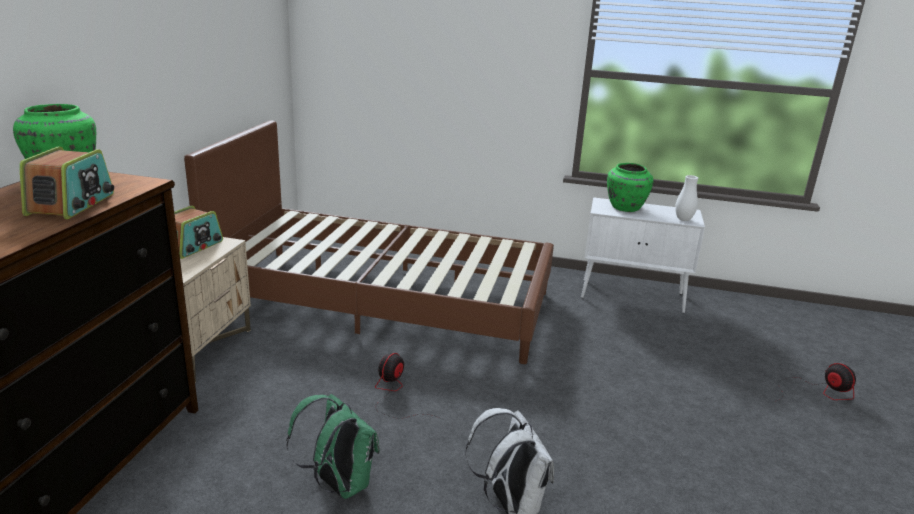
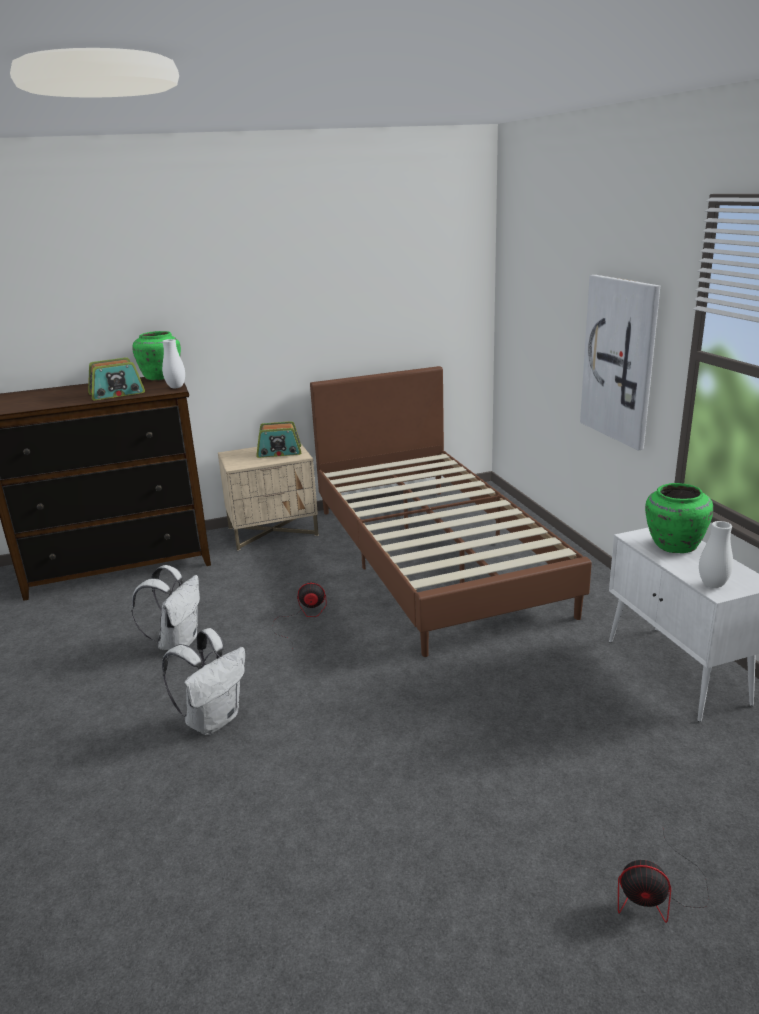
camera: 60 degrees right, 0 degrees up
(137, 179) = (176, 387): none -> white vase
(338, 484) = (178, 642): green backpack -> white backpack
(500, 87) = (620, 360): none -> picture
(818, 391) = (658, 894): fan -> fan turned 75 degrees clockwise

